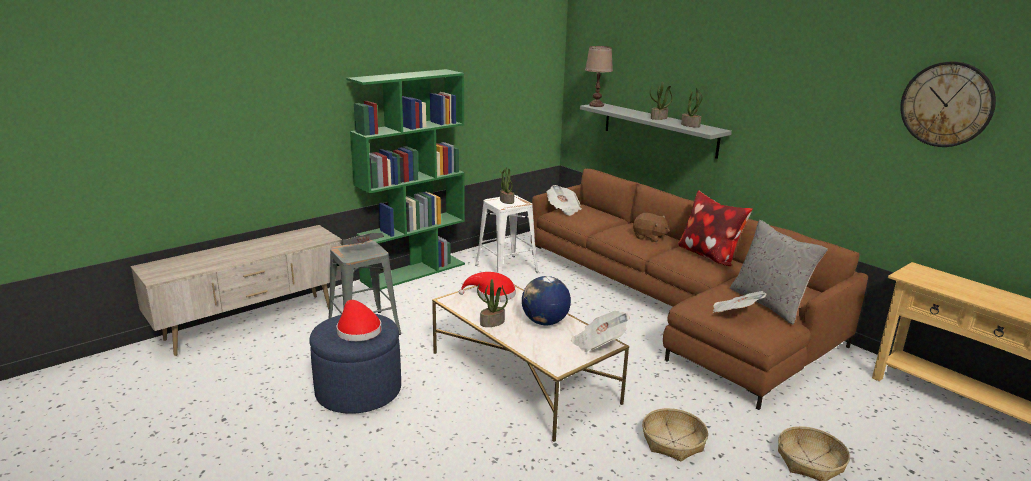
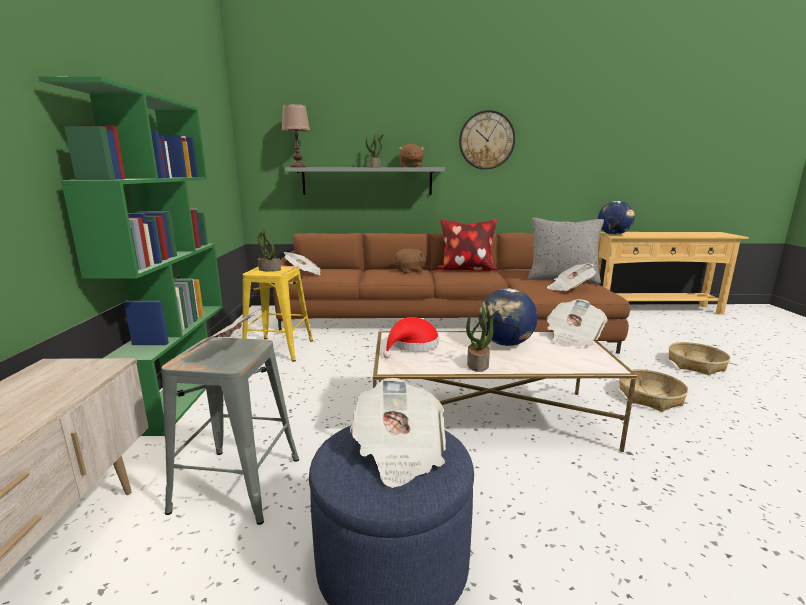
camera: 50 degrees left, 5 degrees down
(357, 330) = (399, 452): red hat -> newspaper
(506, 268) = (278, 349): white stool -> yellow stool
(690, 125) = (410, 167): potted plant -> brown plush toy
(915, 275) = (613, 234): none -> globe
(946, 104) = (601, 118): wall clock -> wall clock (486, 140)

